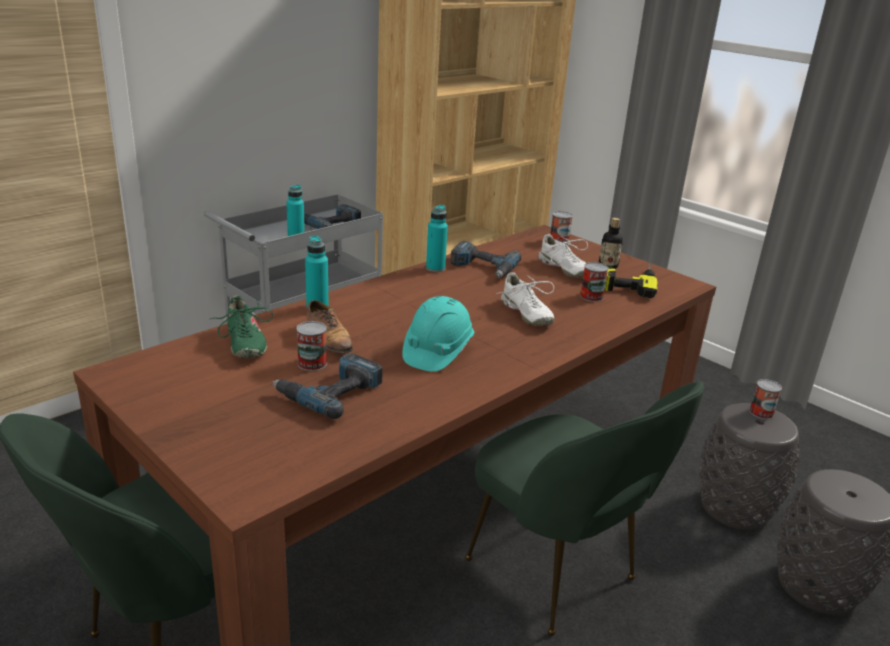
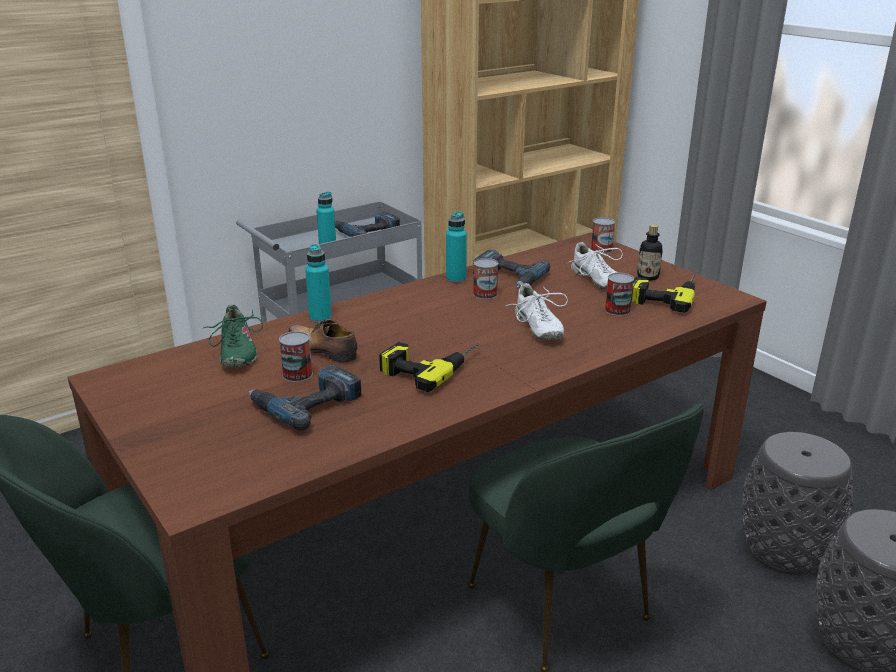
camera: 10 degrees right, 0 degrees up
(330, 339) = (323, 350): shoe -> shoe turned 150 degrees clockwise
(437, 351) = (429, 365): turquoise hard hat -> power drill
(761, 412) = (811, 443): can -> can (485, 294)

